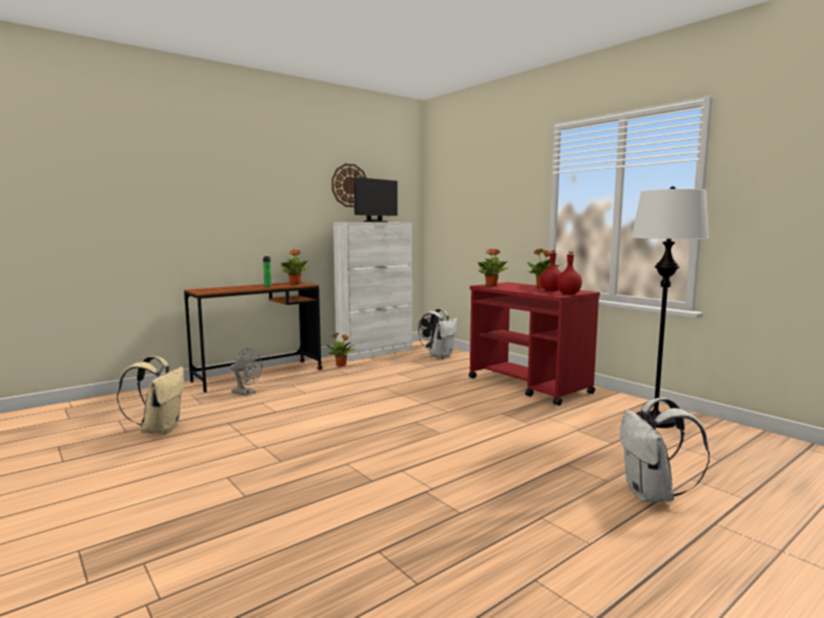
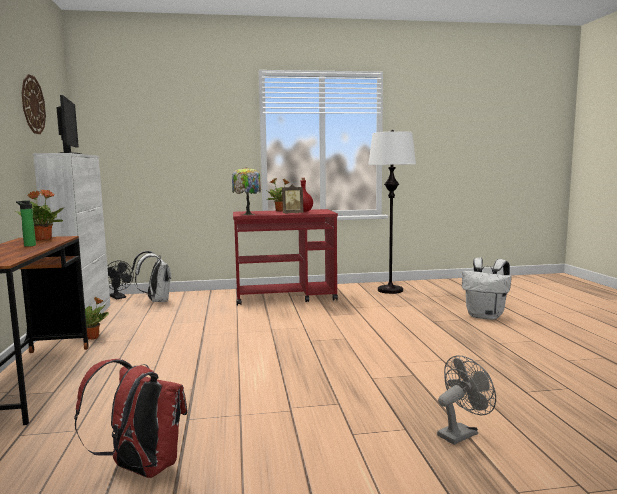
camera: 60 degrees left, 0 degrees up
(159, 429) = (140, 469): beige backpack -> red backpack
(247, 393) = (91, 397): grey fan -> grey fan (461, 433)
(491, 285) = (247, 214): potted plant -> table lamp
(523, 291) = (292, 213): none -> picture frame
(569, 294) = (326, 211): red bottle -> none

